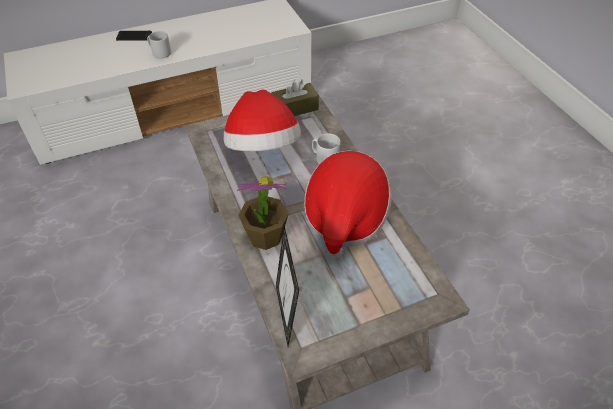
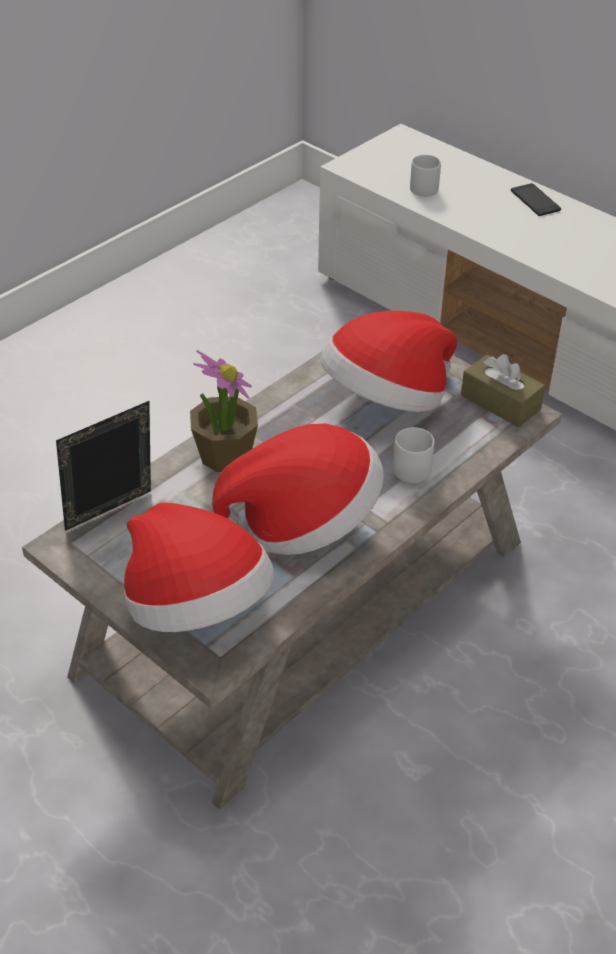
camera: 65 degrees right, 5 degrees down
(160, 53) = (520, 237): grey mug -> grey mug (424, 187)
(393, 293) = (197, 607): none -> hat

